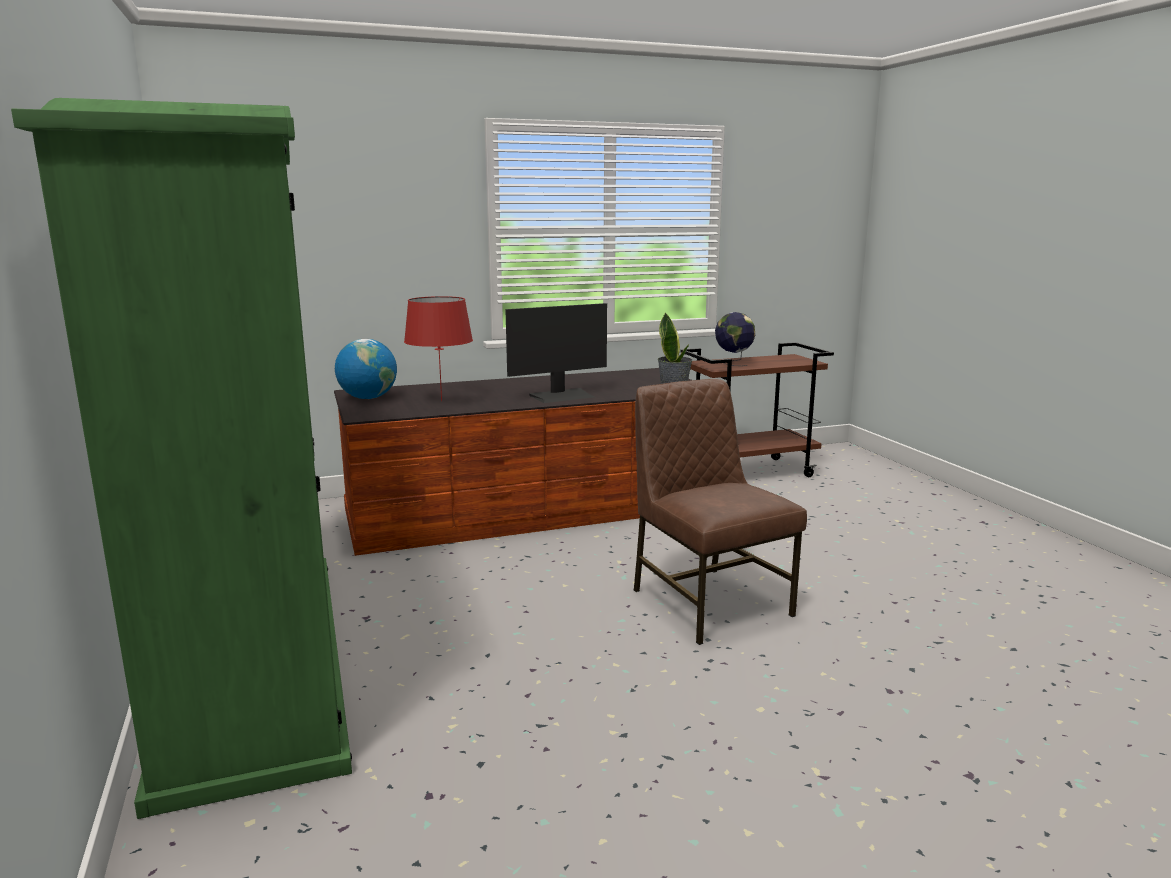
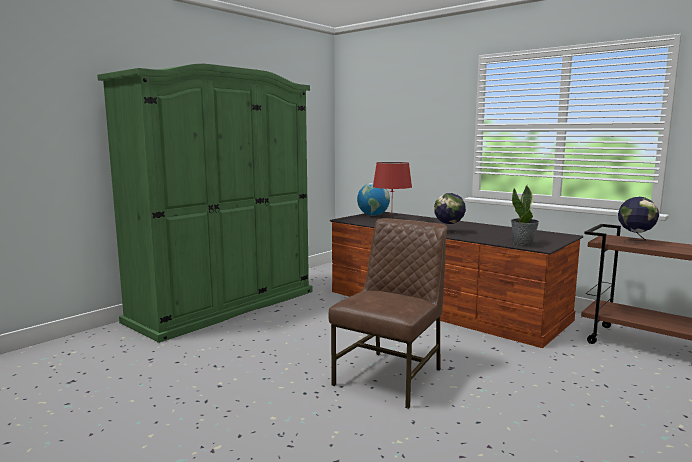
camera: 60 degrees right, 5 degrees down
(562, 396) = (448, 232): monitor -> globe

